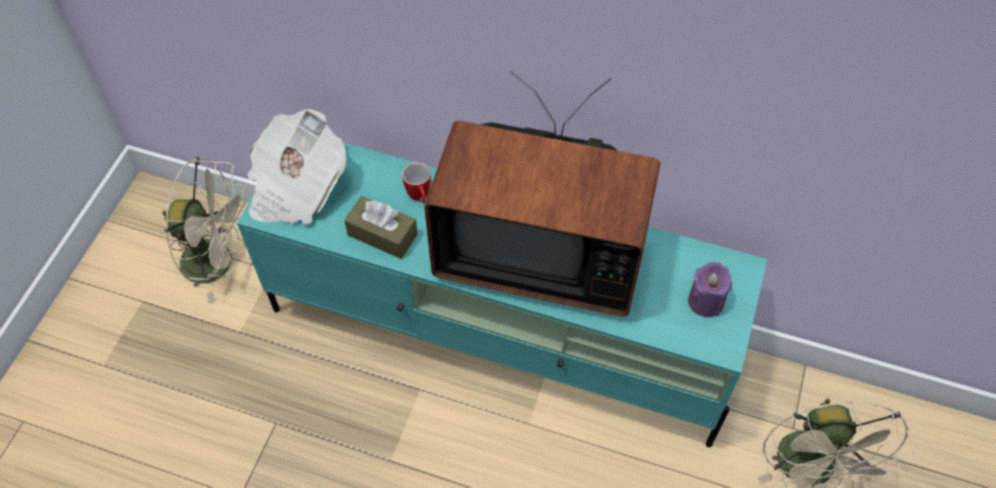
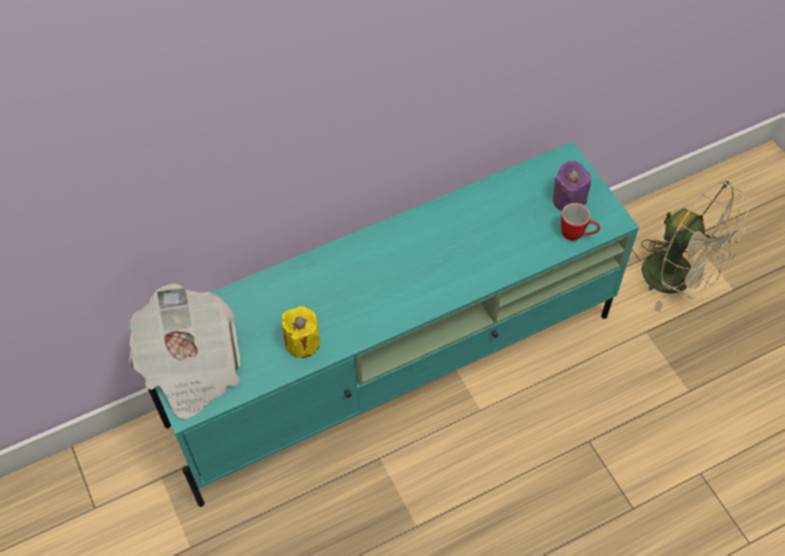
camera: 45 degrees left, 0 degrees up
(219, 261) = (106, 511): beige fan -> none
(382, 234) = (302, 342): brown tissue box -> yellow candle
(420, 197) = (297, 293): mug -> mug (577, 235)
(540, 248) = (425, 256): television -> none

